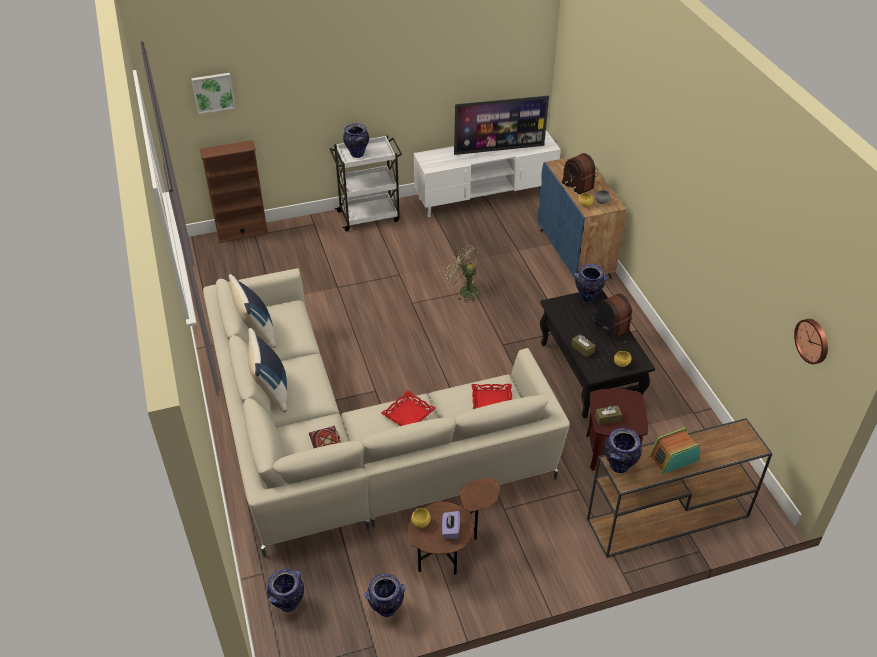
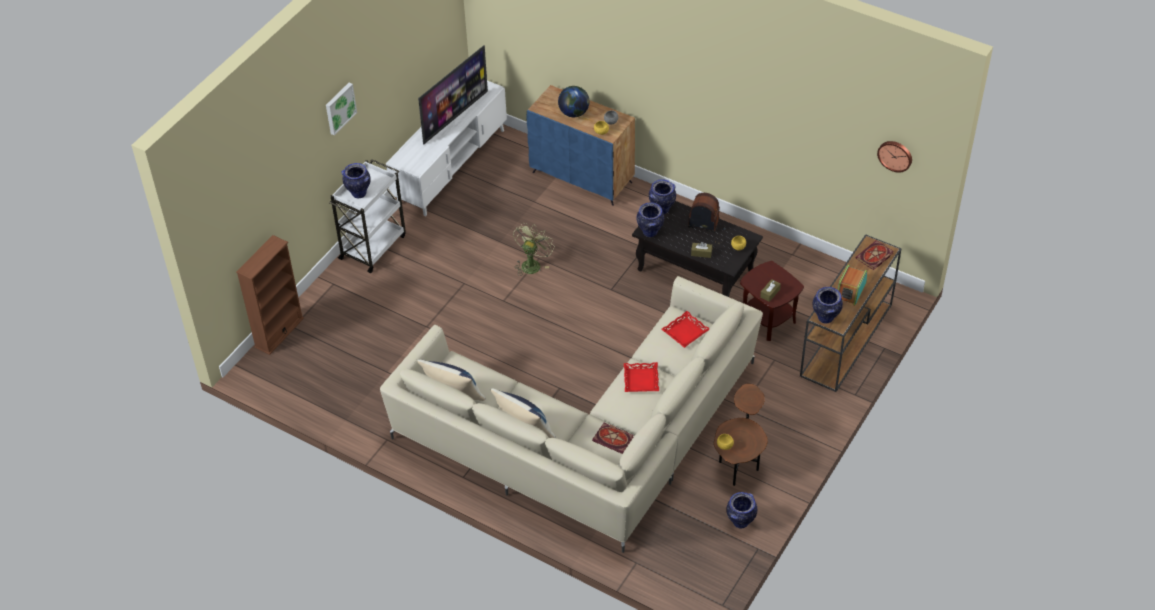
camera: 40 degrees left, 5 degrees up
(213, 92) = (239, 209): picture -> picture (339, 108)
(288, 604) = (676, 567): vase -> vase (650, 232)
(450, 530) = (748, 437): purple tissue box -> none
(464, 290) = (532, 263): green fan -> green fan turned 120 degrees clockwise
(579, 181) = (574, 113): radio -> globe
(733, 443) = (874, 257): none -> book

